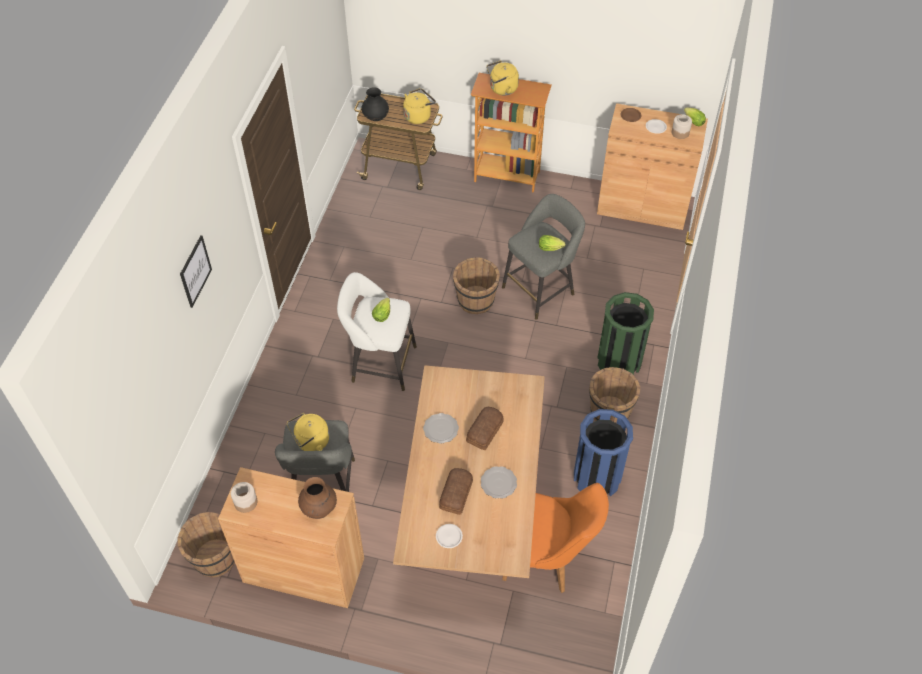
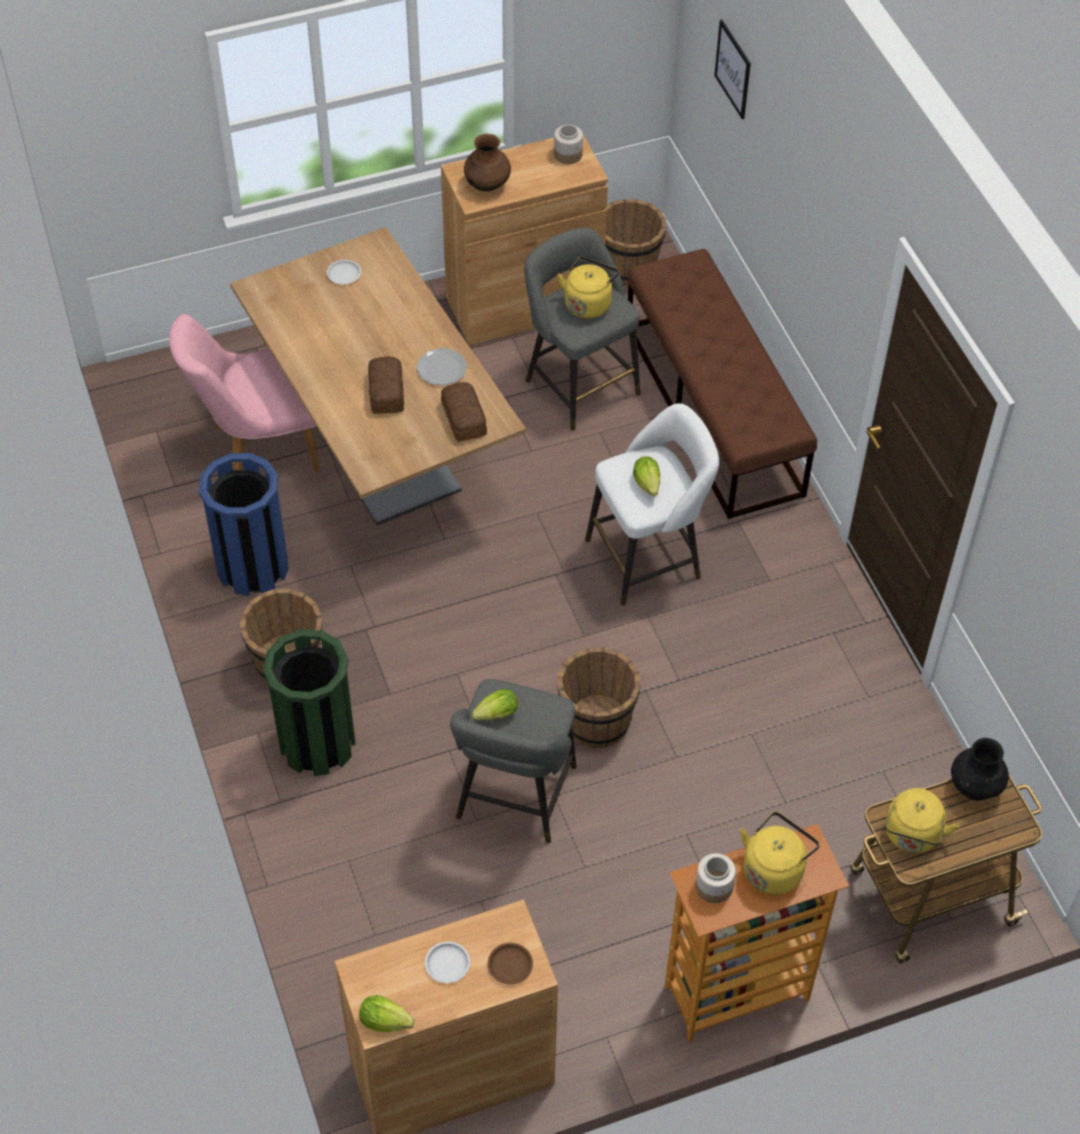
camera: 145 degrees right, 0 degrees up
(195, 271) = (803, 174): picture -> picture (733, 69)
(266, 426) = (713, 409): none -> brown bench
(457, 494) = (367, 315): bread -> bread (463, 419)
(498, 483) = (327, 348): plate -> none
(548, 560) = (255, 448): orange chair -> pink chair
(680, 133) = (396, 978): jar -> jar (714, 887)

